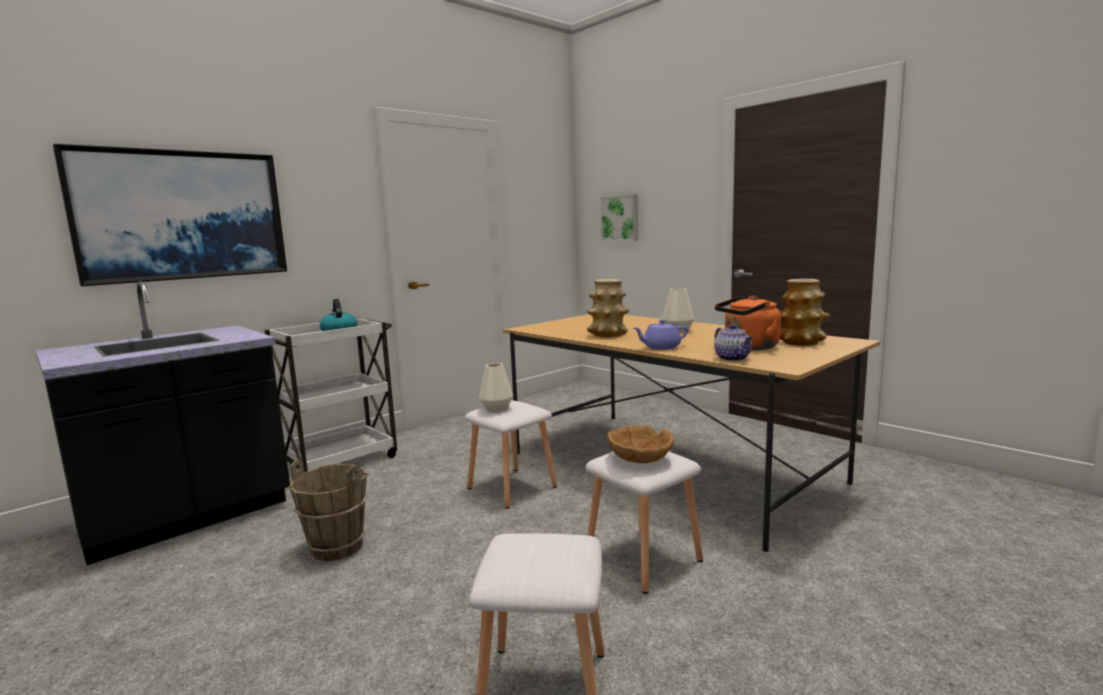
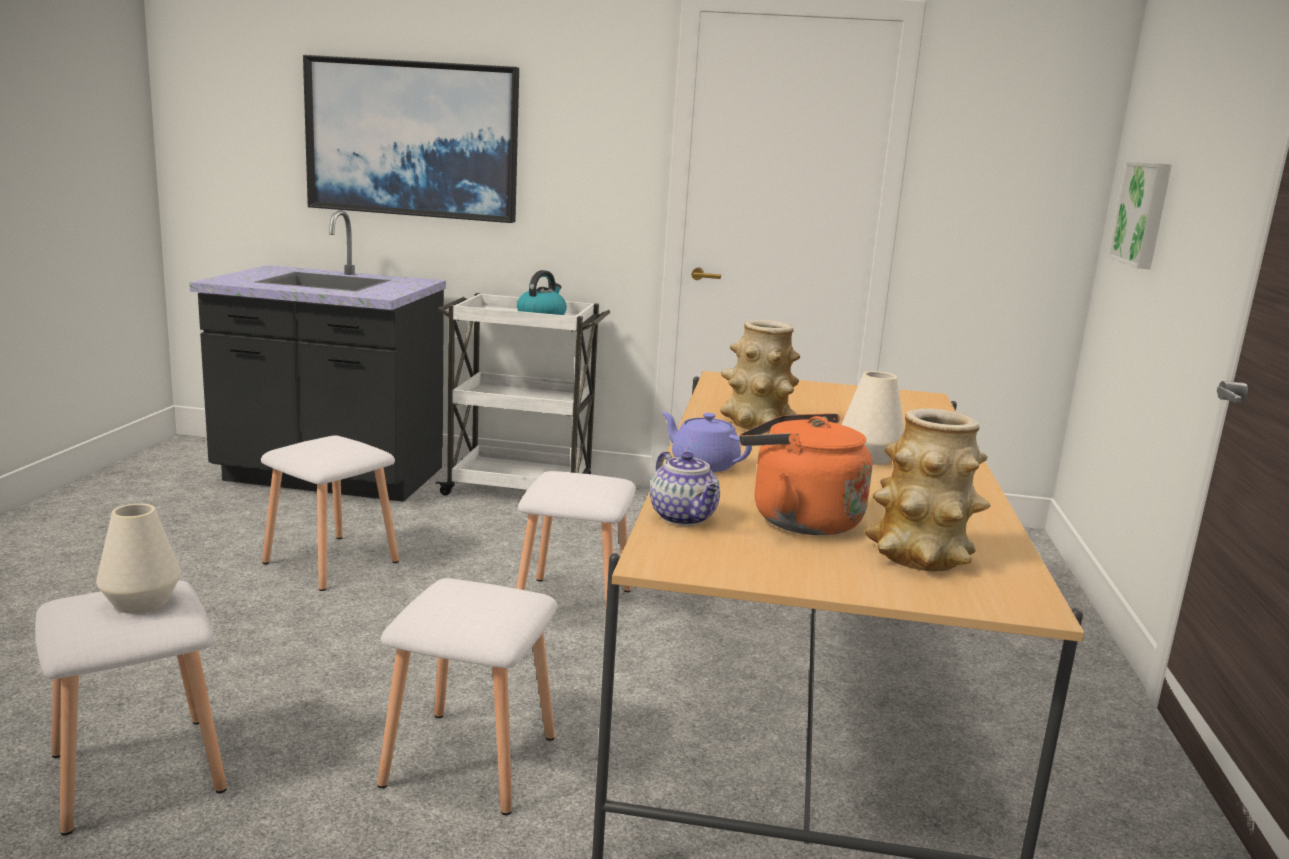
camera: 50 degrees right, 5 degrees up
(337, 547) = (333, 562): brown bucket -> white stool
(496, 408) = (566, 479): white vase -> white vase (142, 603)
(639, 458) = (463, 602): brown bowl -> none
(733, 358) = (684, 517): teapot -> teapot turned 60 degrees counterclockwise

